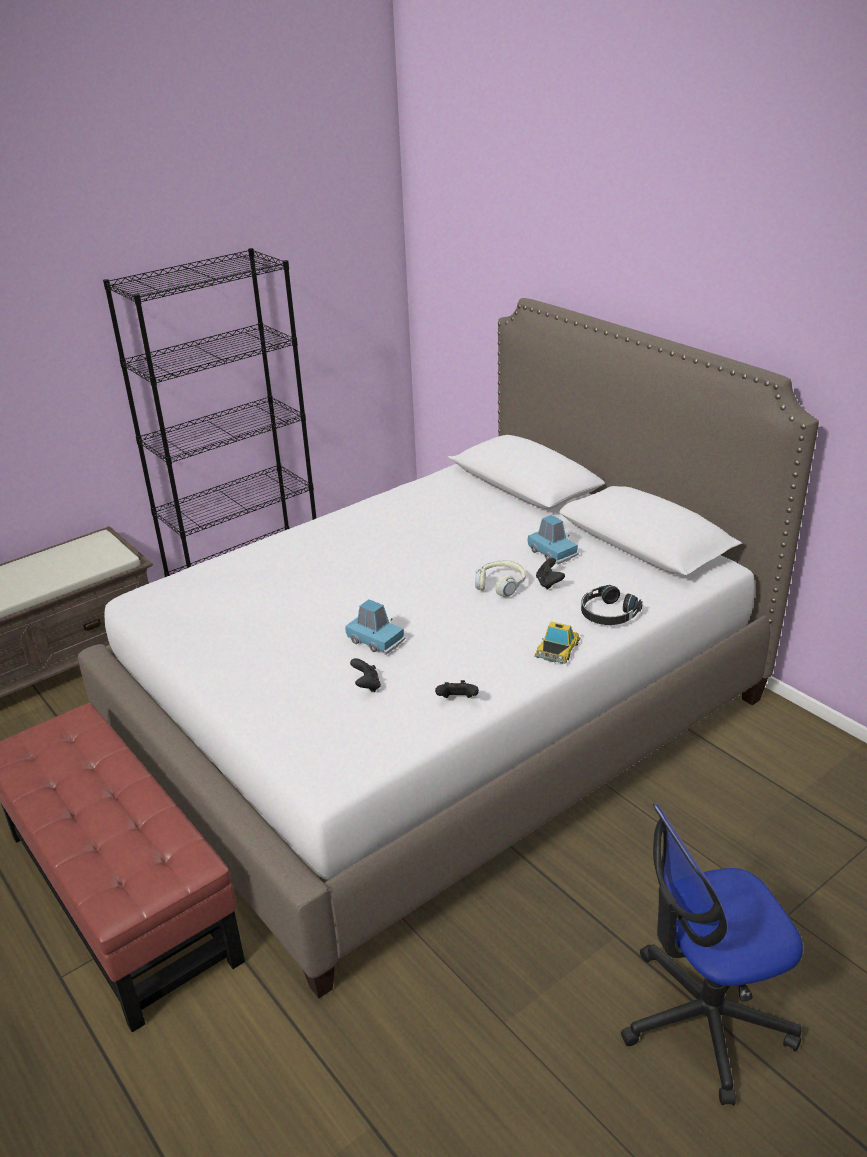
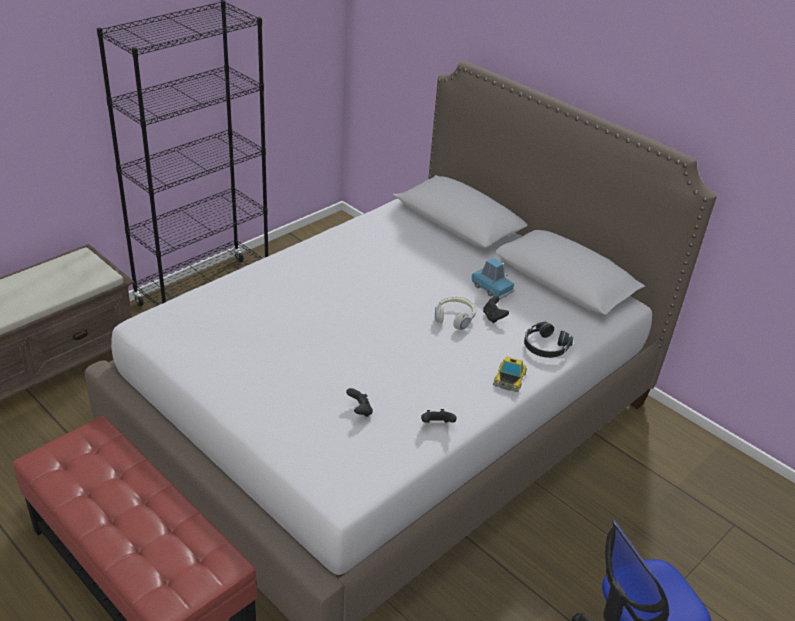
camera: 10 degrees left, 5 degrees up
(375, 640) = (359, 368): blue toy car -> none

